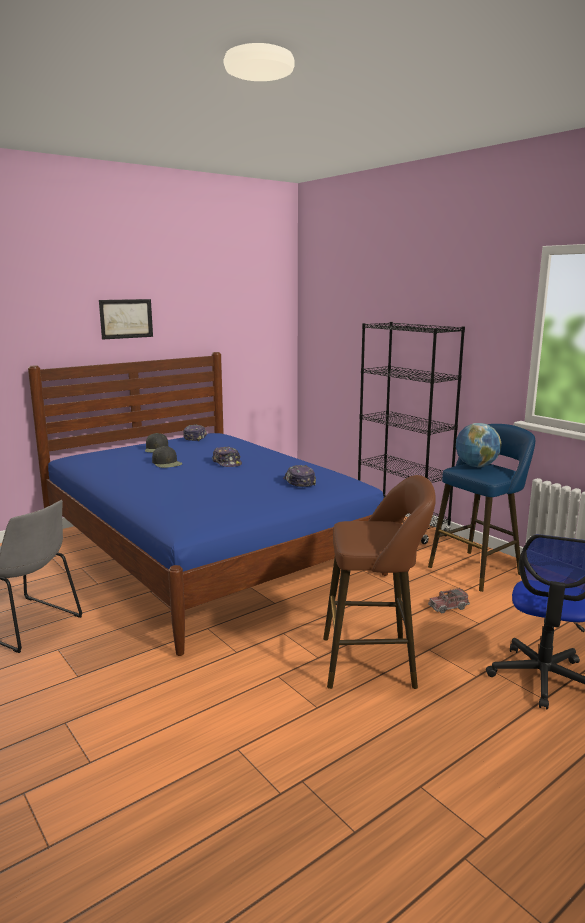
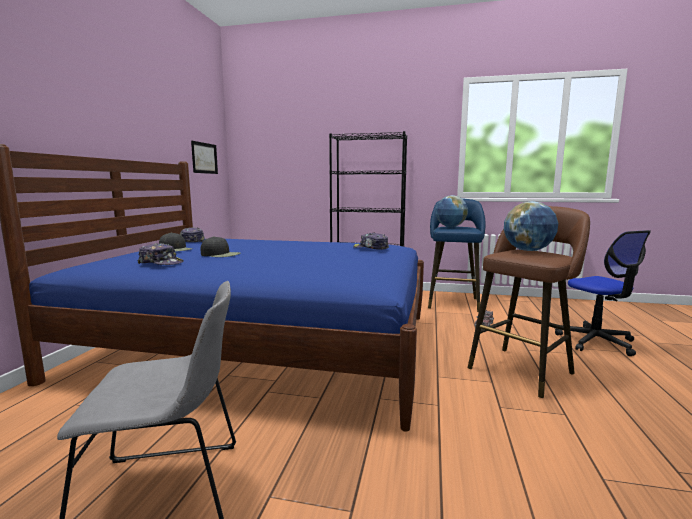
camera: 40 degrees left, 5 degrees down
(126, 318) = (100, 109): picture -> picture (204, 158)
(227, 463) = (277, 247): cap -> cap (161, 263)
(383, 527) = (528, 250): none -> globe

